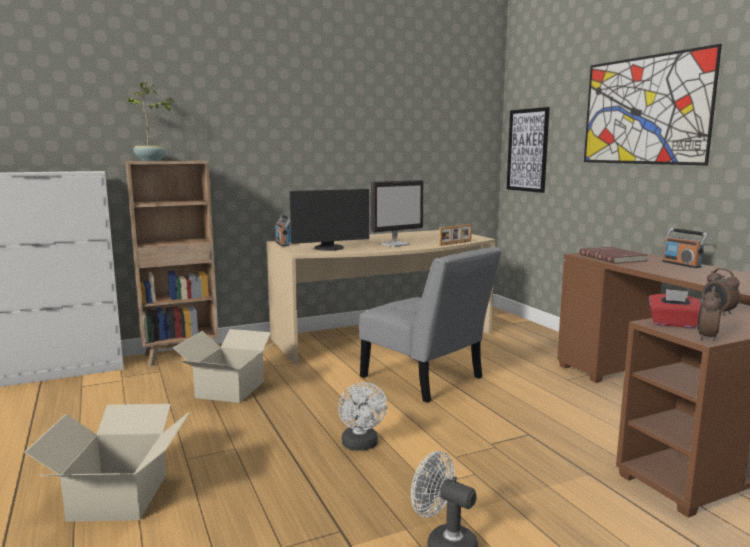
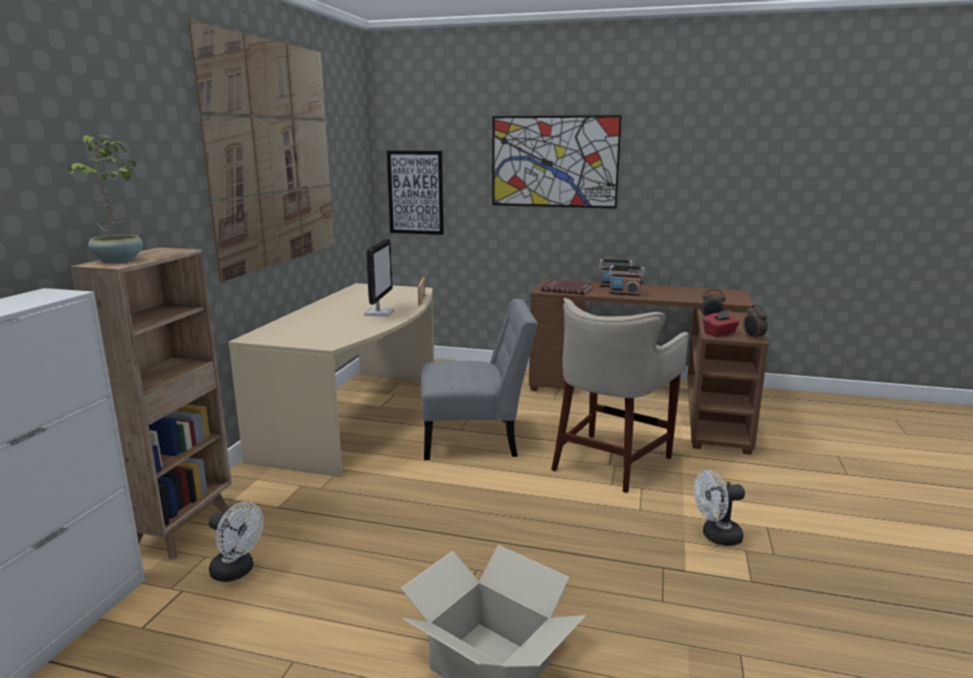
camera: 50 degrees left, 5 degrees up
(231, 389) = (339, 529): cardboard box -> none
(282, 244) = (265, 340): radio -> radio (625, 294)
(329, 248) = (338, 333): monitor -> none
(346, 106) = (273, 155): none -> picture
(361, 446) = (550, 510): white fan -> white fan (237, 572)
(497, 443) = (611, 462): none -> beige stool

